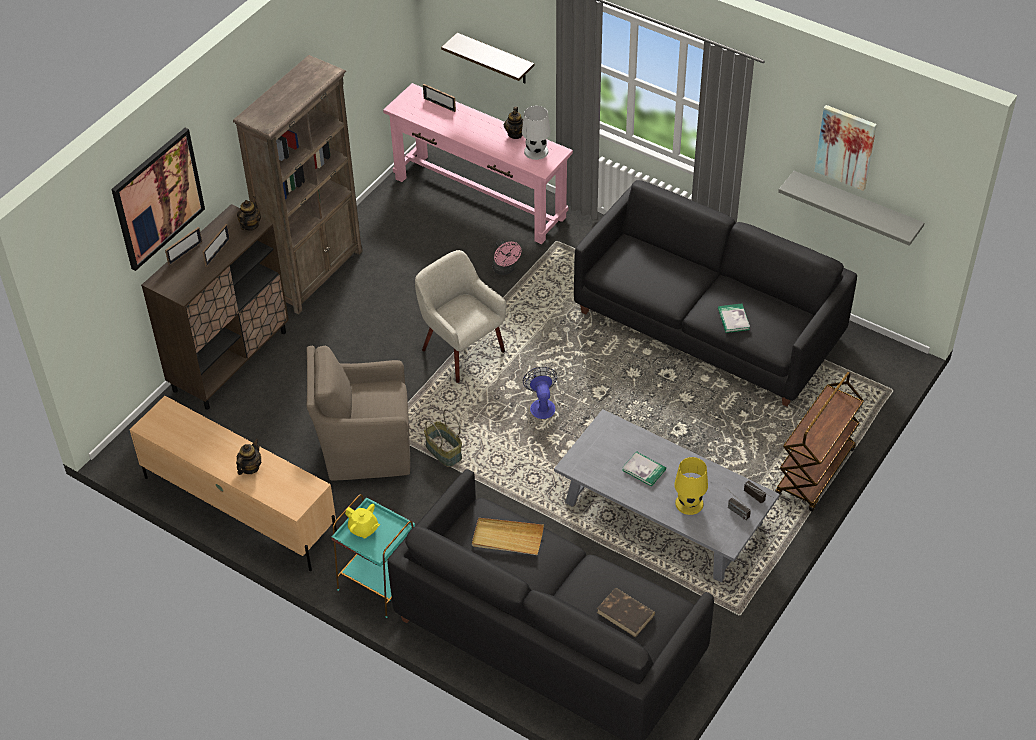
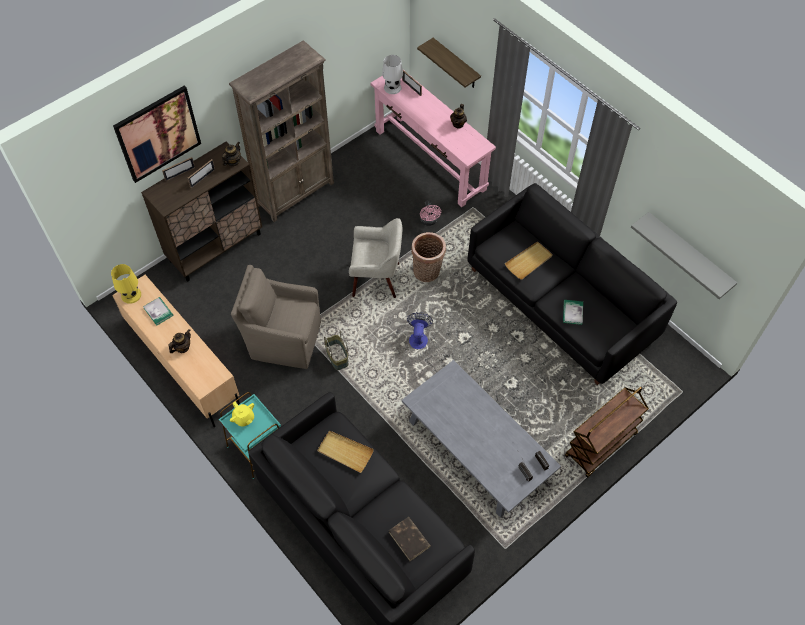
camera: 15 degrees right, 10 degrees up
(461, 350) = (376, 279): beige armchair -> beige armchair turned 120 degrees clockwise
(525, 329) = (427, 273): none -> basket
(536, 151) = (468, 142): white table lamp -> white table lamp (393, 87)
(644, 470) = (466, 418): book -> book (158, 312)
(658, 275) = (529, 261): none -> beige tray
(689, 503) = (490, 456): yellow table lamp -> yellow table lamp (131, 295)
(846, 146) = (690, 209): picture -> none

